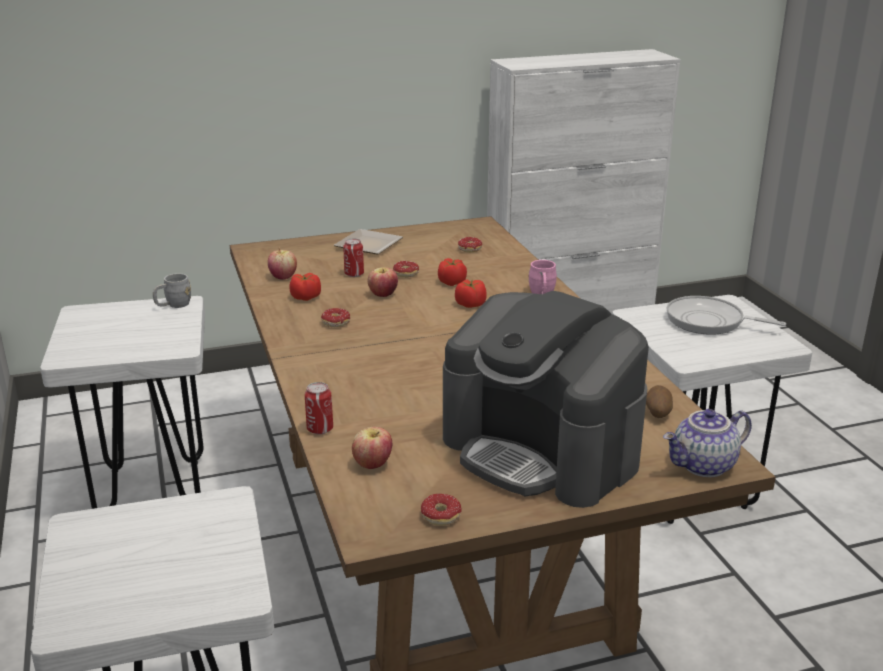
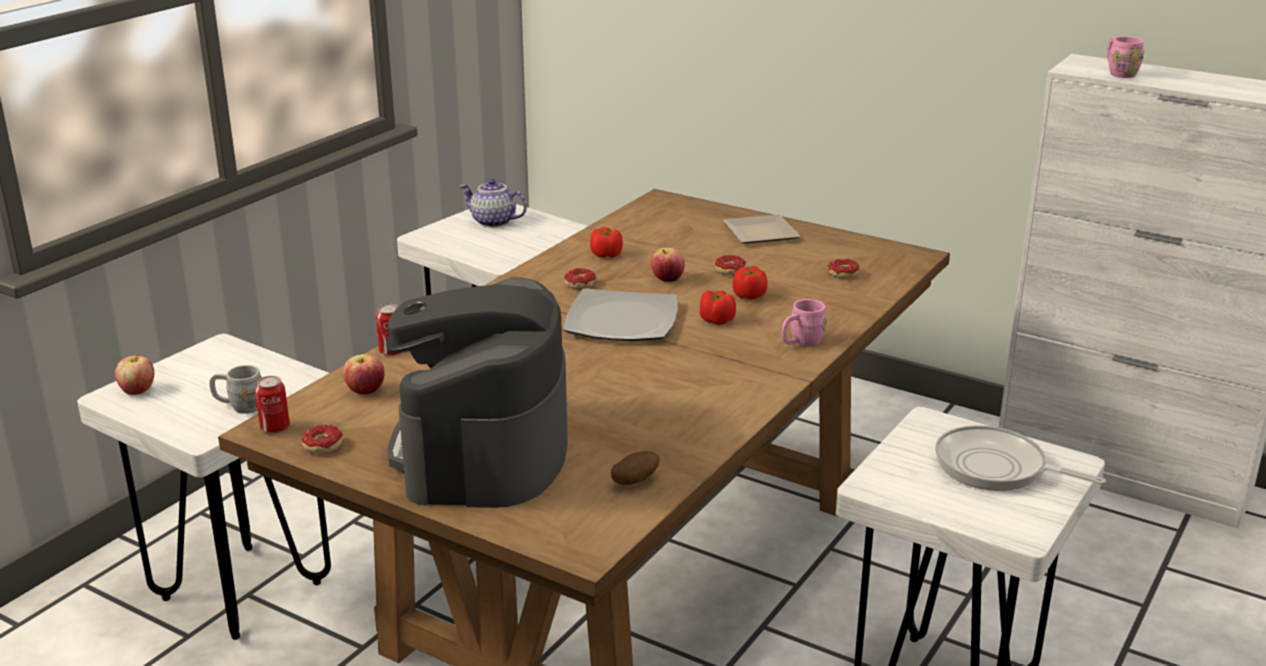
camera: 50 degrees right, 0 degrees up
(173, 305) = (564, 229): grey mug -> grey mug (239, 406)
(283, 277) = (629, 231): apple -> apple (138, 391)
(354, 274) = (688, 252): can -> can (275, 427)
(419, 330) = (623, 320): none -> plate
(543, 62) = (1118, 72): none -> pink mug
(704, 466) = (561, 537): teapot -> teapot (492, 222)
(709, 321) = (996, 468): frying pan -> frying pan turned 45 degrees counterclockwise

